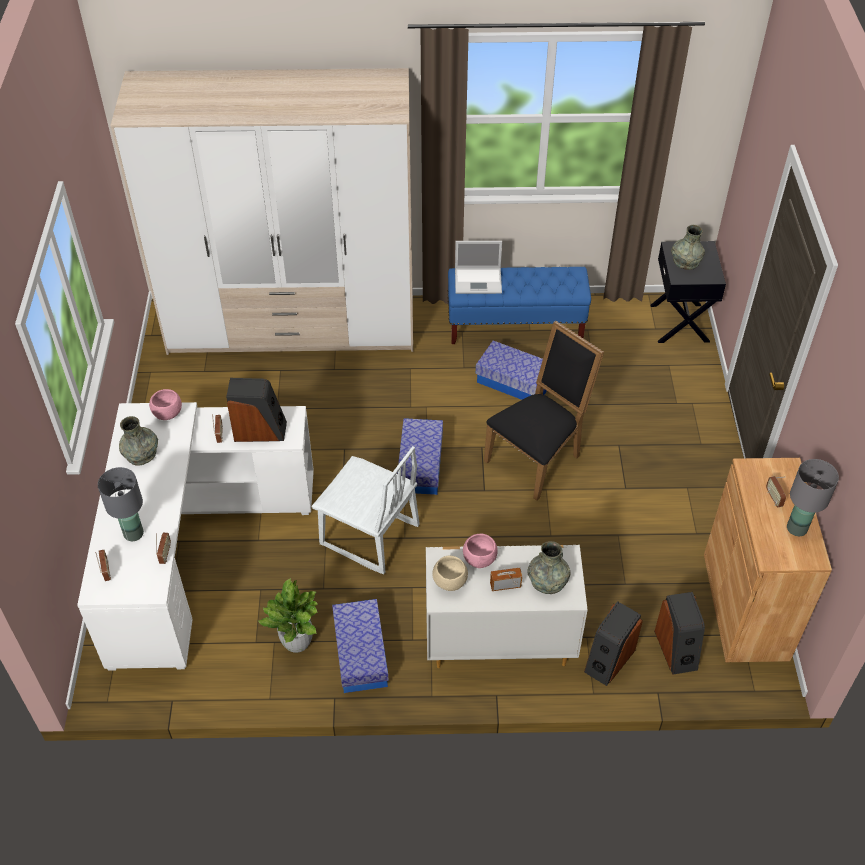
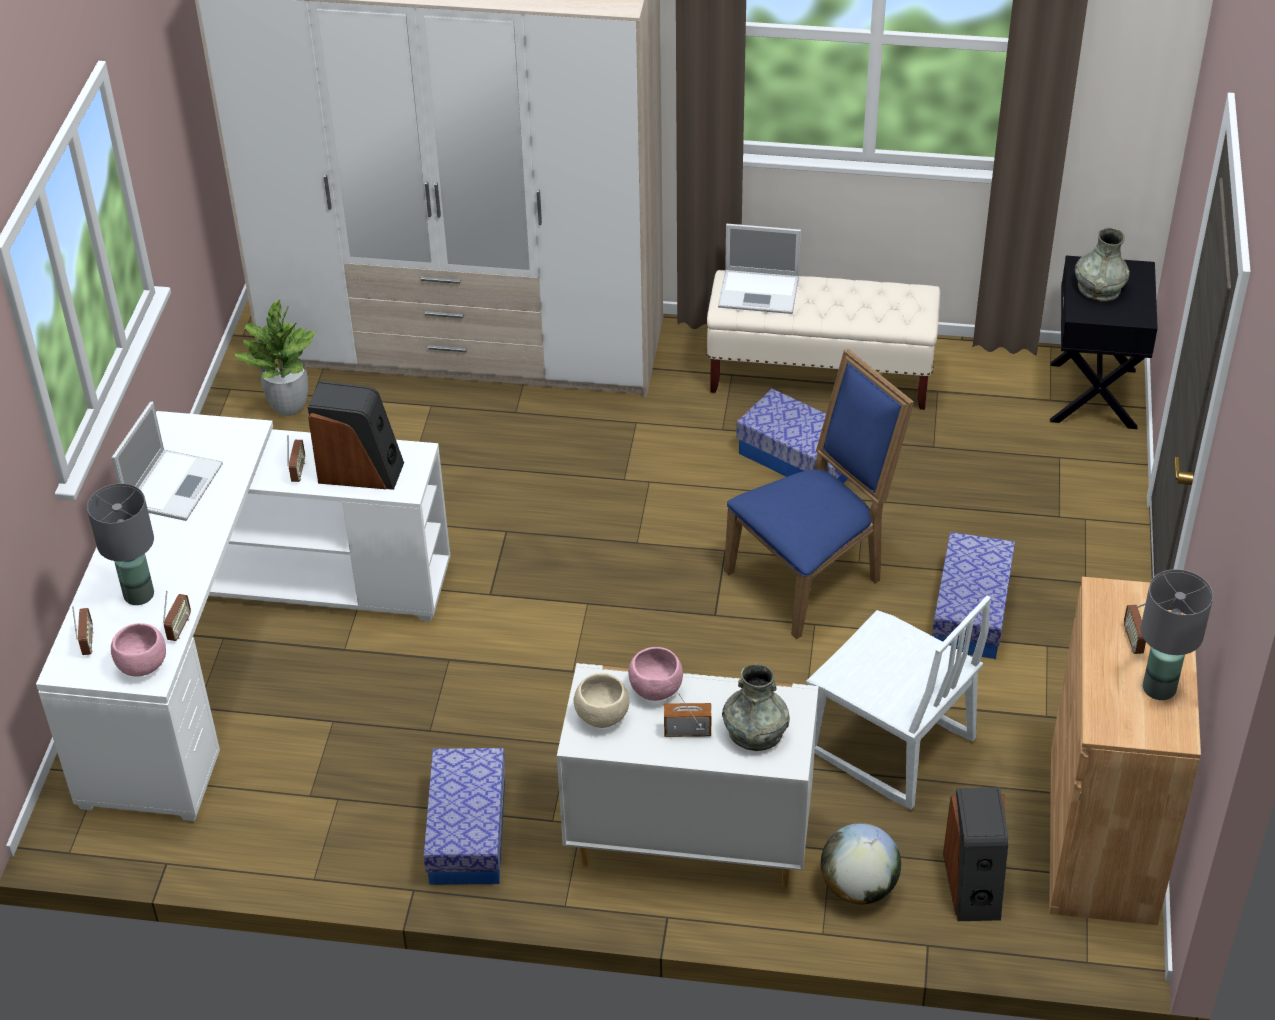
camera: 10 degrees right, 5 degrees down
(141, 453) = (174, 484): grey vase -> laptop
(168, 413) = (225, 432): pink bowl -> pink bowl (142, 665)
(297, 643) = (373, 805): potted plant -> potted plant (289, 406)
(369, 536) = (517, 662): white chair -> white chair (890, 747)
(420, 465) = (621, 567): storage box -> storage box (970, 611)
(516, 327) = (820, 376): blue bench -> beige bench
(538, 457) = (812, 575): black chair -> blue chair
(608, 660) = (859, 887): speaker -> globe

